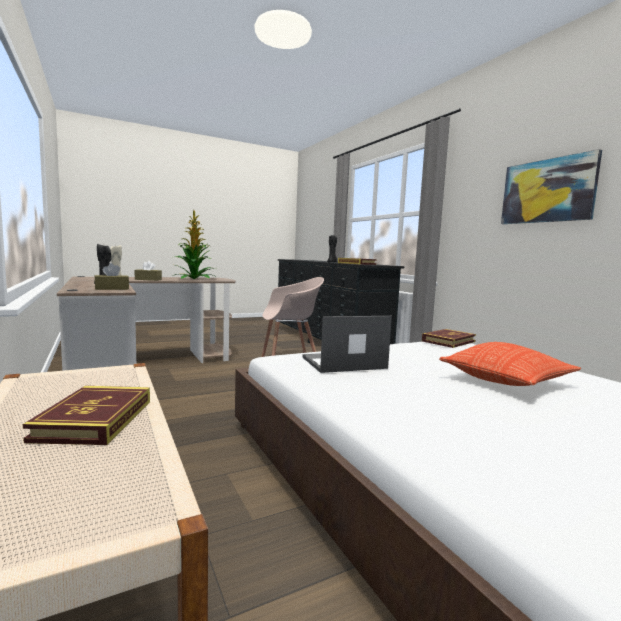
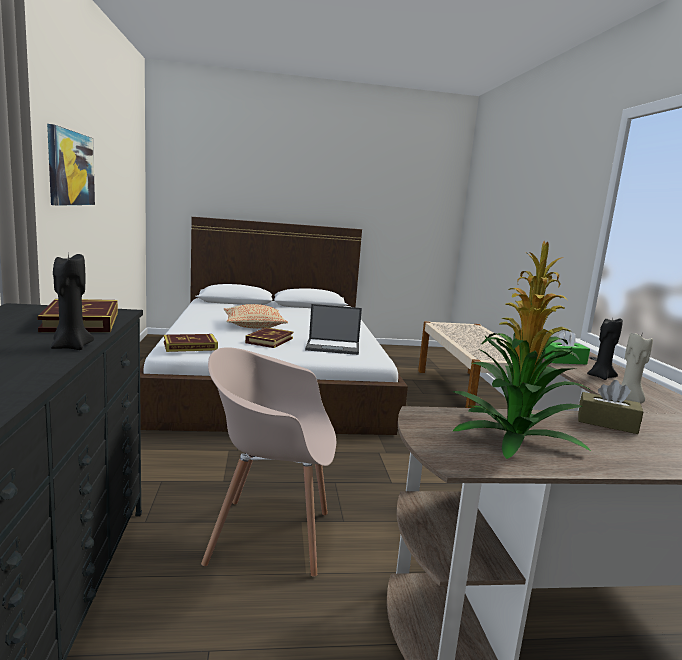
camera: 160 degrees left, 5 degrees up
(95, 420) = (469, 339): book -> book (269, 340)
(112, 288) = (564, 361): brown tissue box -> green tissue box
(505, 380) = (254, 326): orange pillow -> beige pillow

